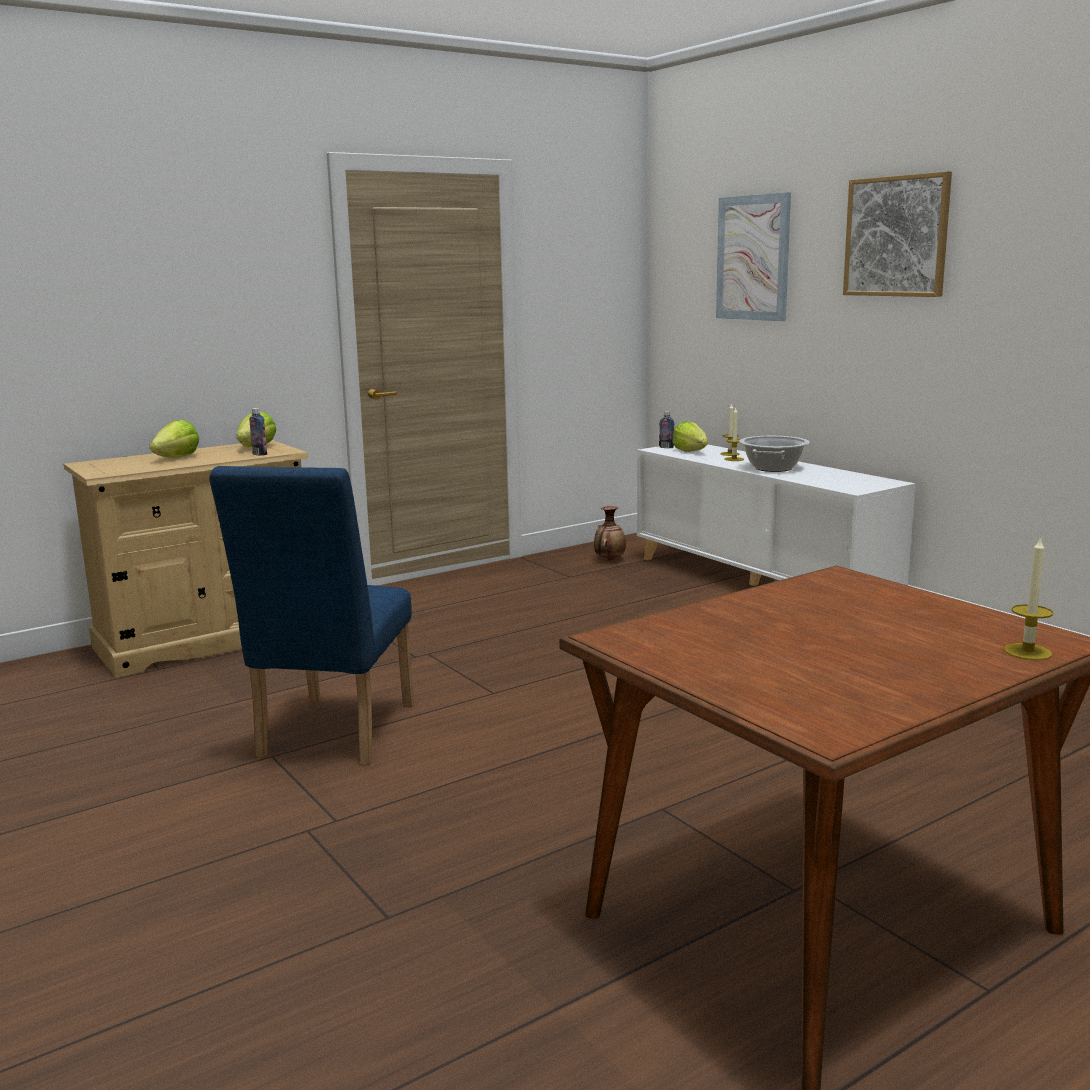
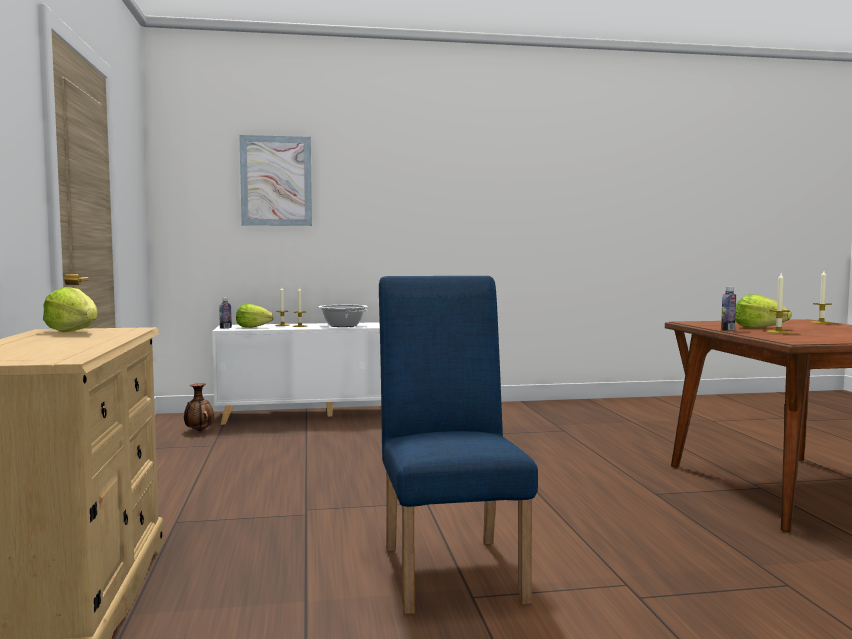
camera: 65 degrees left, 10 degrees down
(177, 458) = (45, 344): lettuce -> lettuce (759, 328)
(259, 454) = (124, 332): bottle -> bottle (728, 330)
(331, 736) = (451, 567): blue chair -> blue chair turned 135 degrees counterclockwise
(752, 626) = (778, 332): none -> candle
(897, 236) = (401, 171): picture -> none

